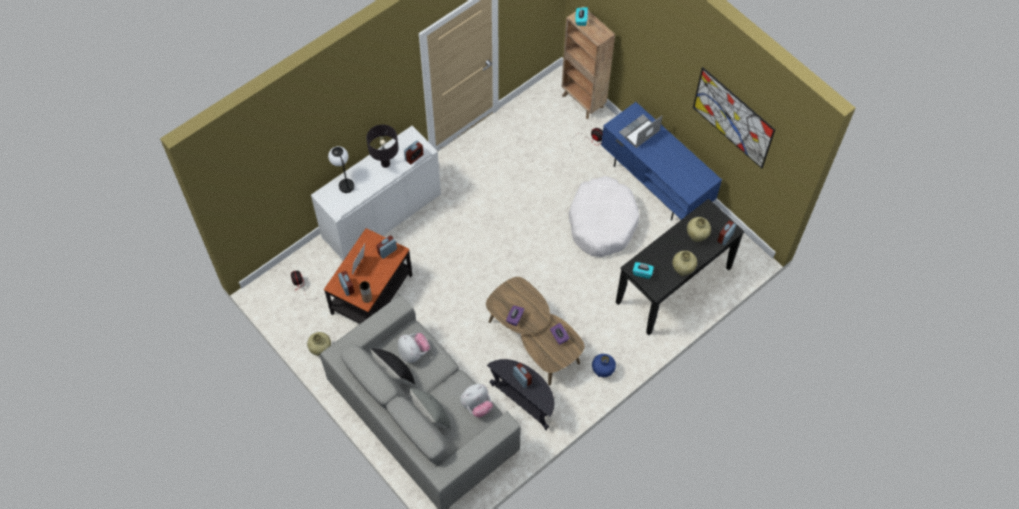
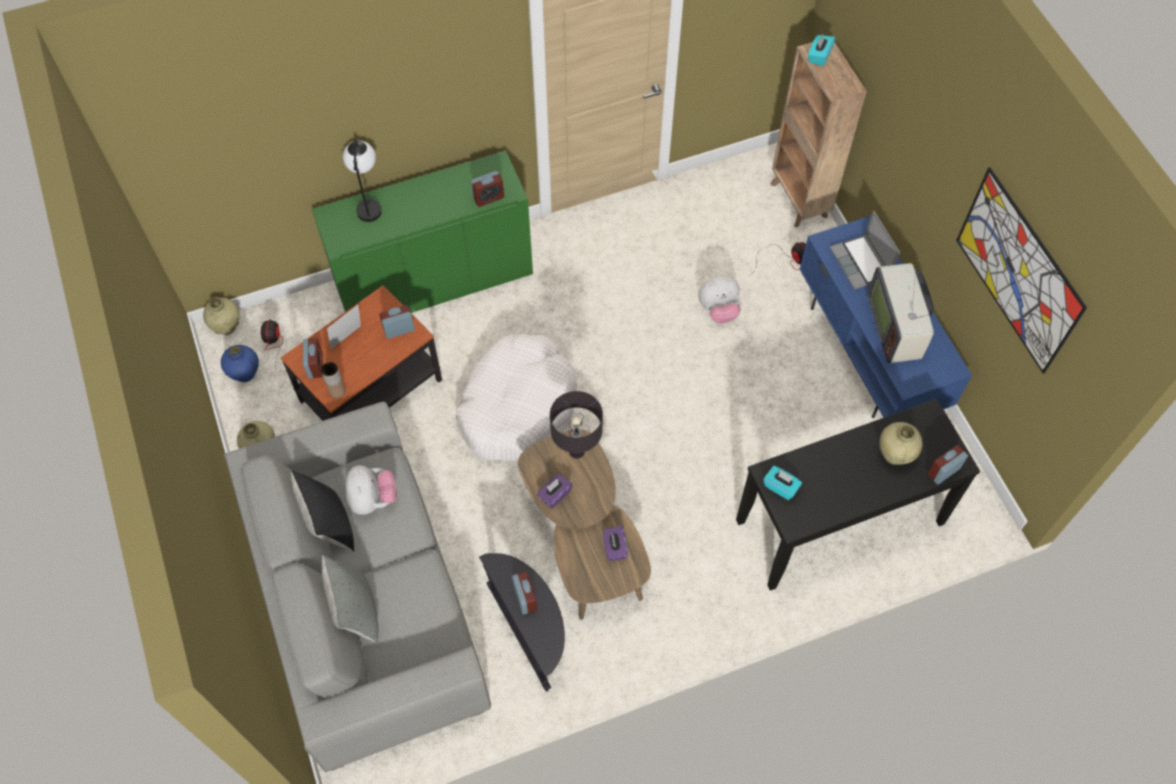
camera: 20 degrees right, 0 degrees up
(381, 216) = (434, 280): white cabinet -> green cabinet
(385, 164) = (441, 195): black table lamp -> black table lamp (576, 451)
(476, 405) = (433, 618): plush toy -> plush toy (718, 310)
(602, 222) = (761, 388): white dog bed -> white dog bed (517, 406)
(602, 371) = (673, 625): blue vase -> blue vase (245, 374)
(639, 132) = (861, 263): laptop -> laptop turned 90 degrees counterclockwise
(672, 164) = (897, 327): none -> television
(682, 269) = (851, 503): beige vase -> beige vase (227, 326)

